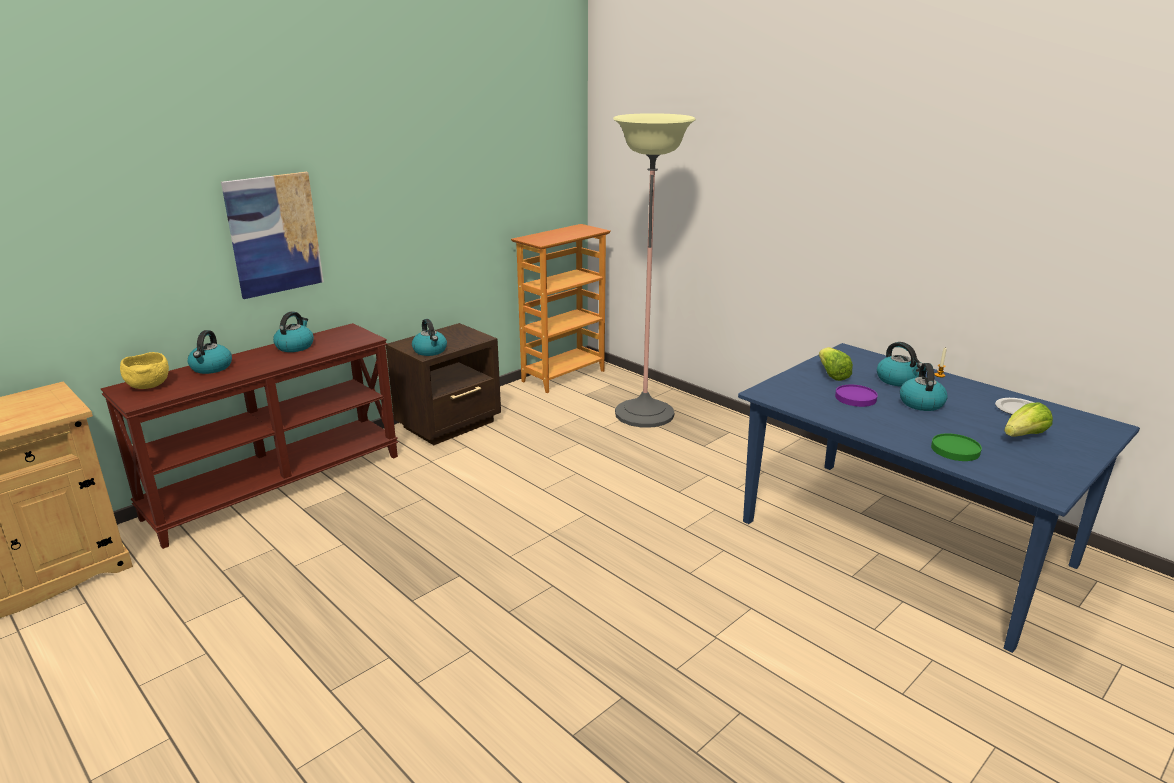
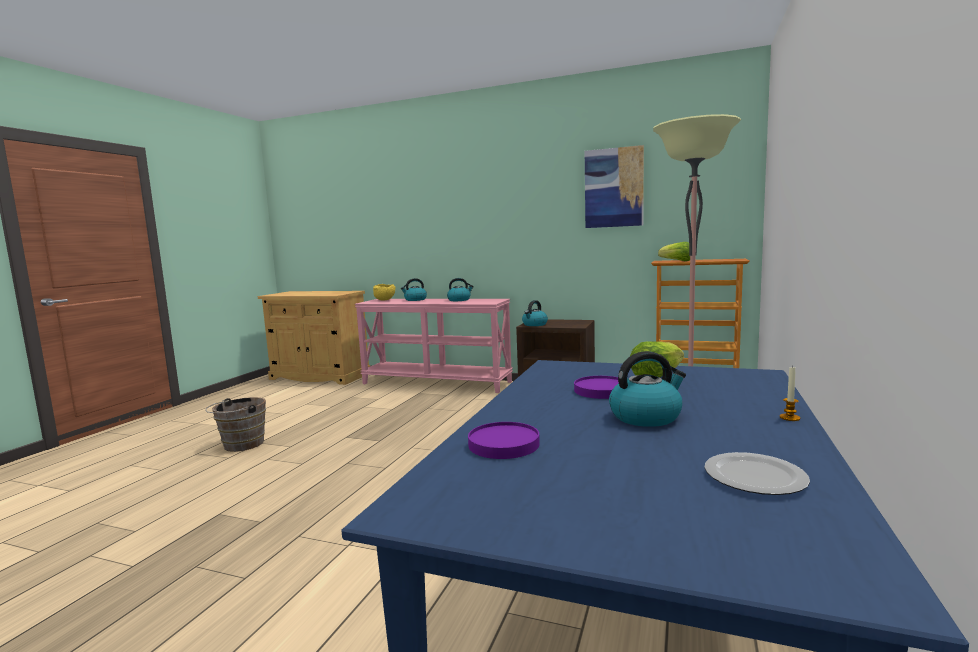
camera: 65 degrees right, 15 degrees down
(274, 234) = (468, 233): picture -> picture (614, 188)
(277, 485) = (437, 382): brown console table -> pink console table
(318, 712) = (240, 445): none -> brown bucket
(898, 380) = (708, 401): kettle -> none
(955, 450) = (503, 444): green plate -> purple plate
(1024, 436) = (629, 486): lettuce -> lettuce (677, 261)

